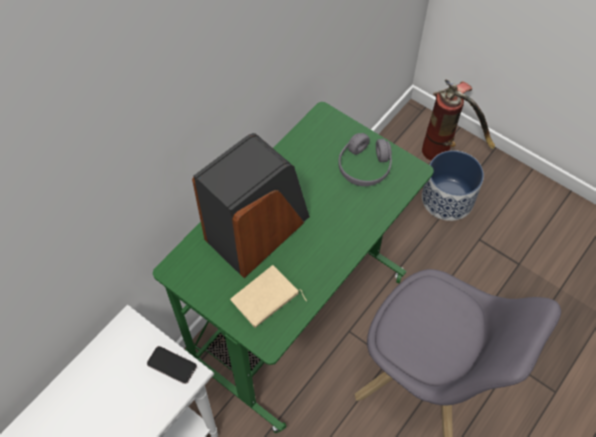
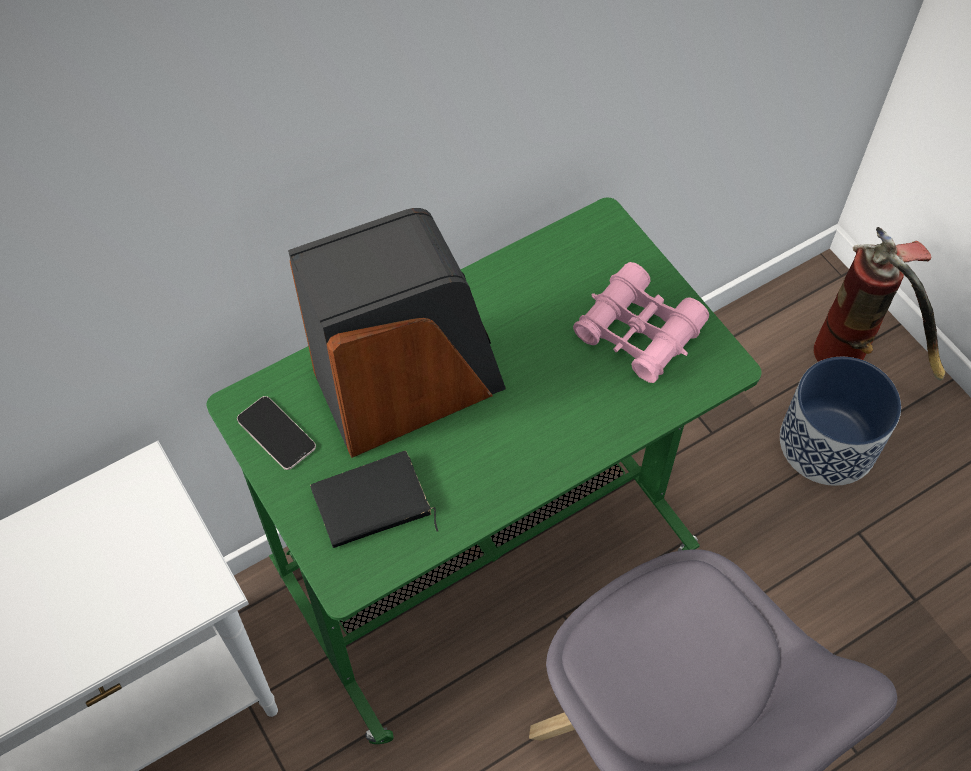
camera: 20 degrees right, 0 degrees up
(172, 365) = (185, 564): phone -> phone (276, 433)
(266, 299) = (372, 506): beige book -> black book
(364, 167) = (638, 332): grey headphones -> pink binoculars

